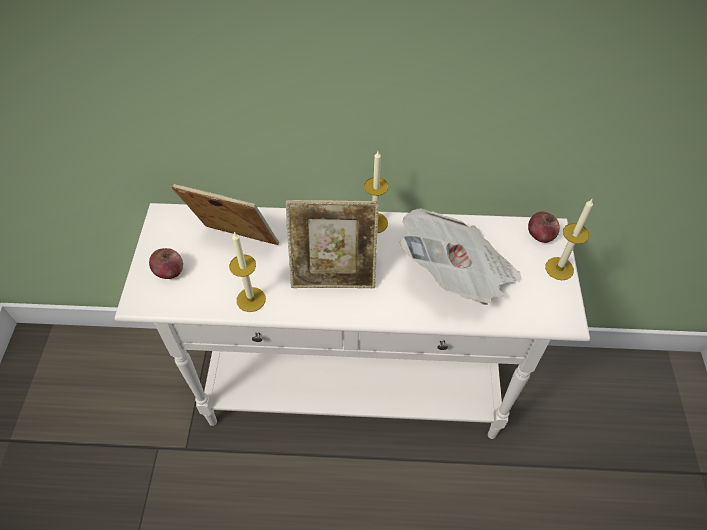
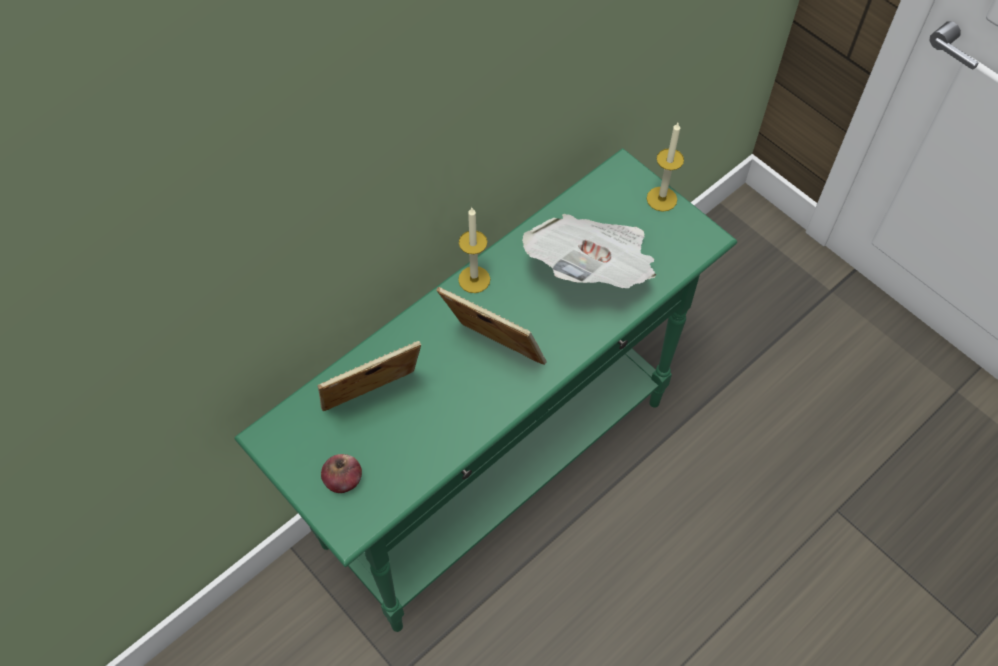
camera: 45 degrees left, 5 degrees up
(251, 299) = (449, 438): candle -> none
(334, 274) = (493, 355): picture frame -> picture frame turned 105 degrees counterclockwise
(354, 389) = (498, 471): white console table -> green console table
(540, 235) = (619, 180): apple -> none

